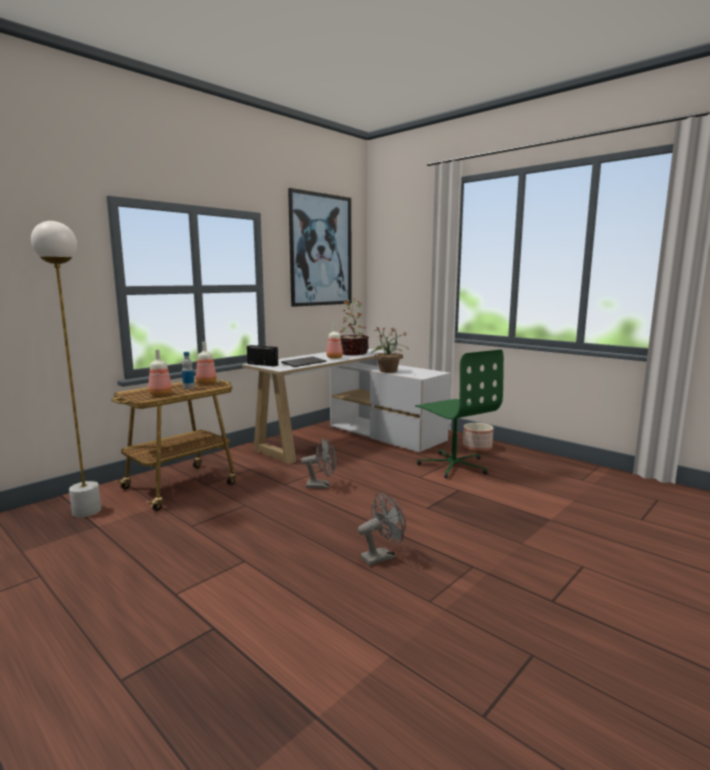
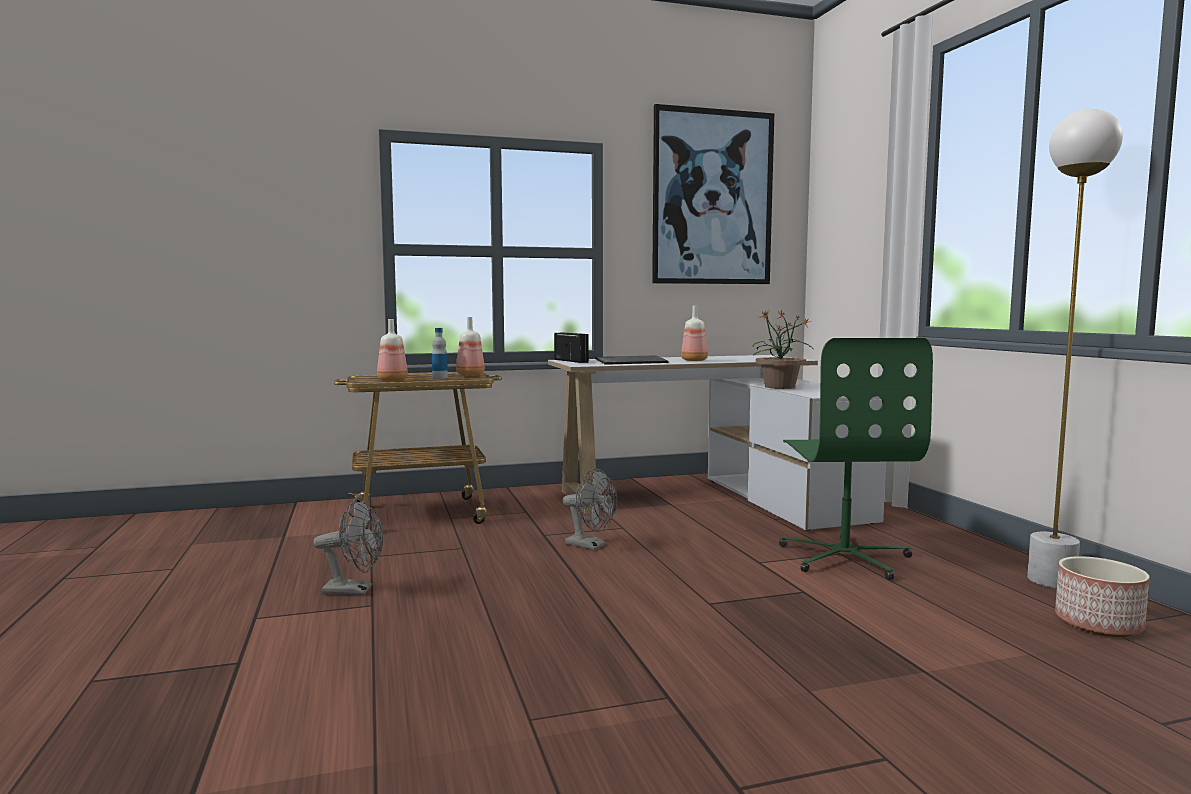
camera: 30 degrees right, 5 degrees down
(87, 511) = (295, 521): white floor lamp -> white floor lamp (1051, 581)
(352, 353) = (739, 358): potted plant -> none
(382, 556) = (546, 646): grey fan -> grey fan (355, 590)
(477, 448) = (930, 541): planter -> planter (1099, 624)

